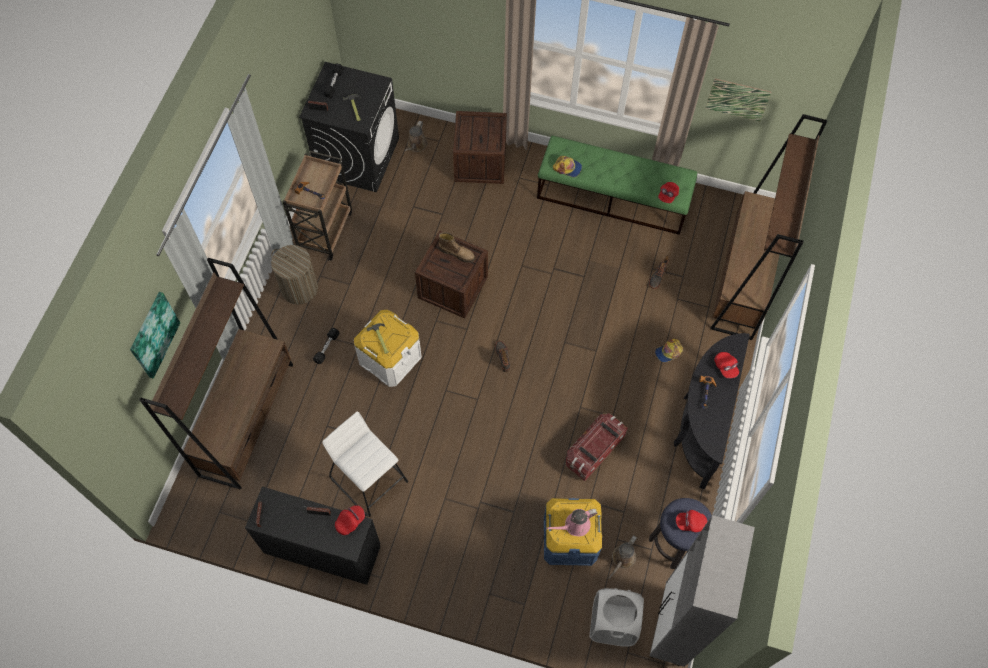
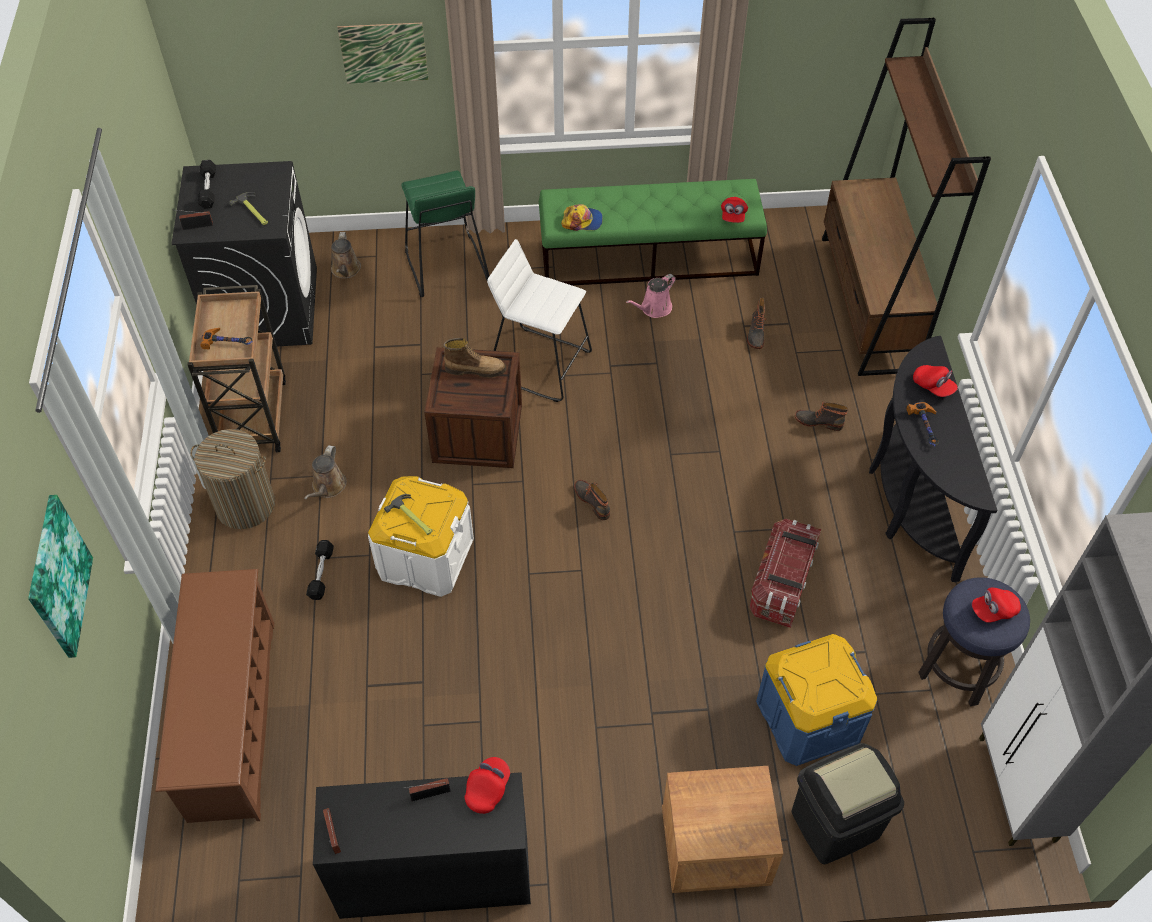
camera: 20 degrees left, 10 degrees down
(247, 419) = (232, 719): brown bookcase -> brown shoe rack
(370, 479) = (467, 740): white stool -> white stool (541, 364)
(480, 162) = (445, 265): crate -> green stool
(480, 593) = (714, 848): none -> brown nightstand
(555, 606) = (835, 825): none -> black trash can
(574, 525) = (825, 679): pink watering can -> pink watering can (654, 309)
(612, 624) = (930, 819): white laundry basket -> none
(622, 559) = (897, 718): brown watering can -> brown watering can (328, 487)
(668, 352) = (818, 421): cap -> boot
(737, 99) = (792, 46): picture -> picture (384, 53)

